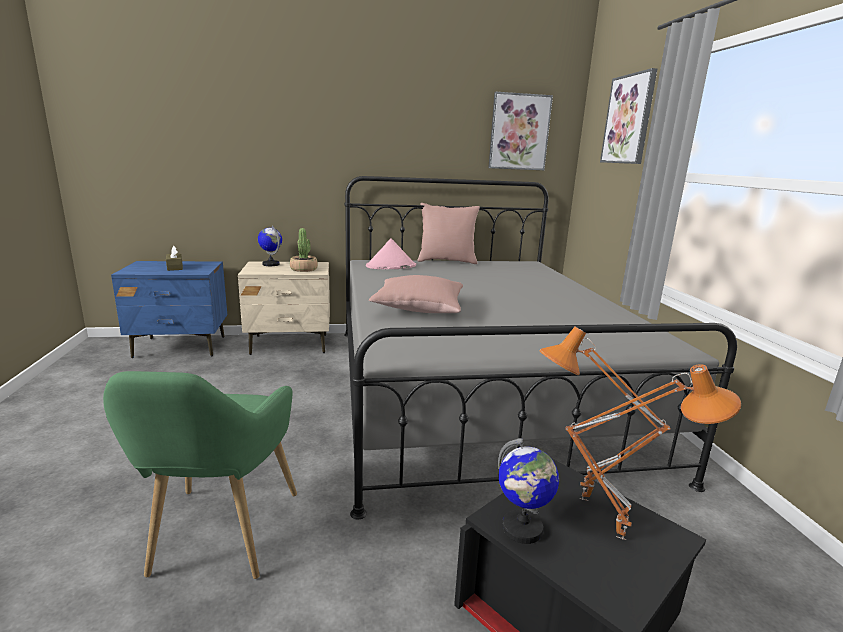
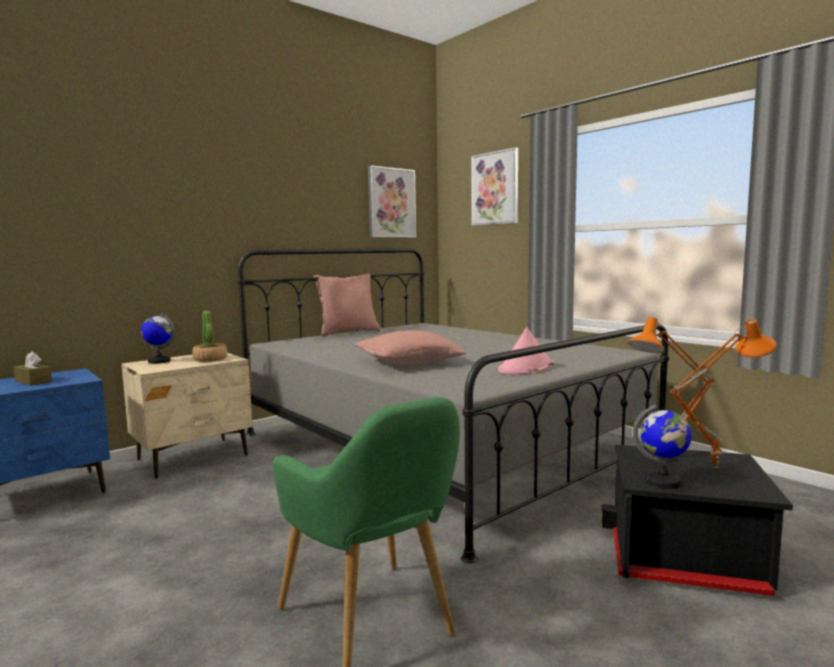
camera: 30 degrees left, 10 degrees down
(391, 266) = (306, 342): pink hat -> pink hat (526, 368)

